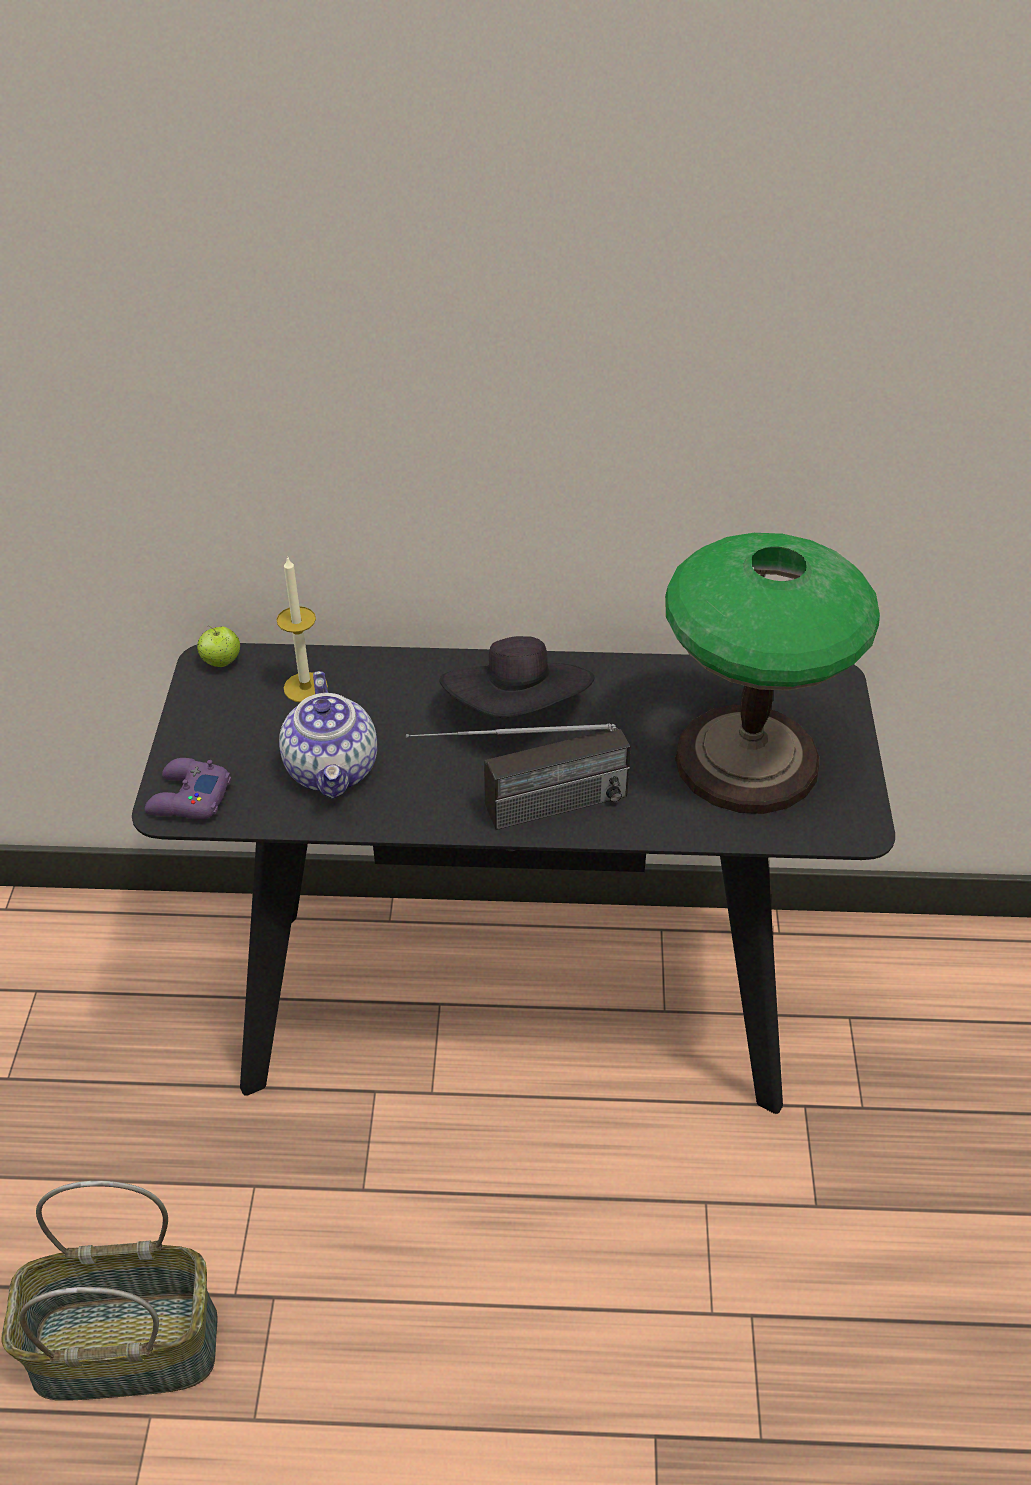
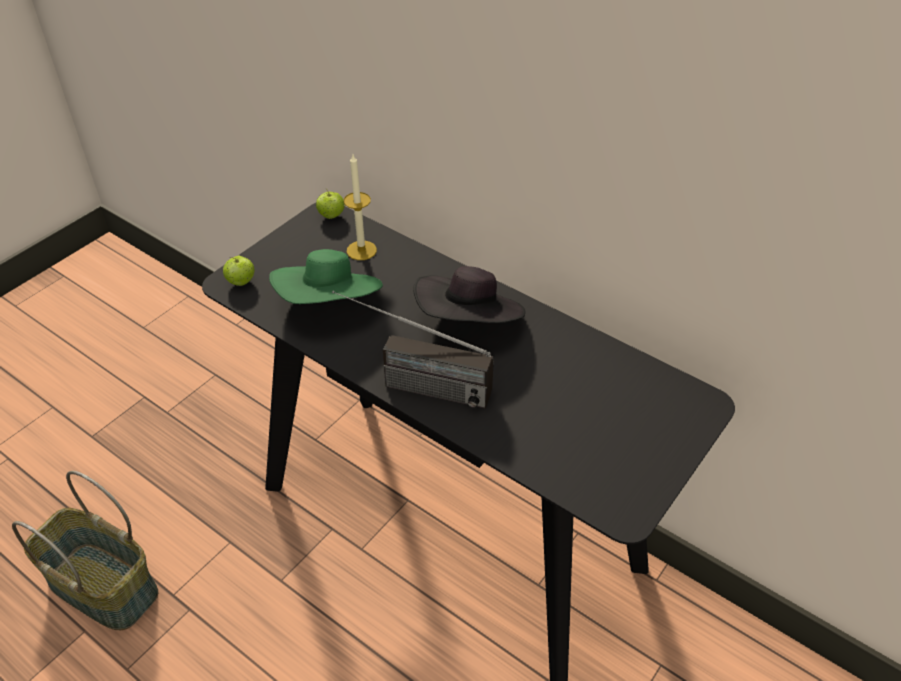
camera: 35 degrees right, 0 degrees up
(188, 798) = (241, 282): purple game controller -> apple
(333, 770) = (330, 304): teapot -> green hat
(745, 761) = (587, 427): table lamp -> none

